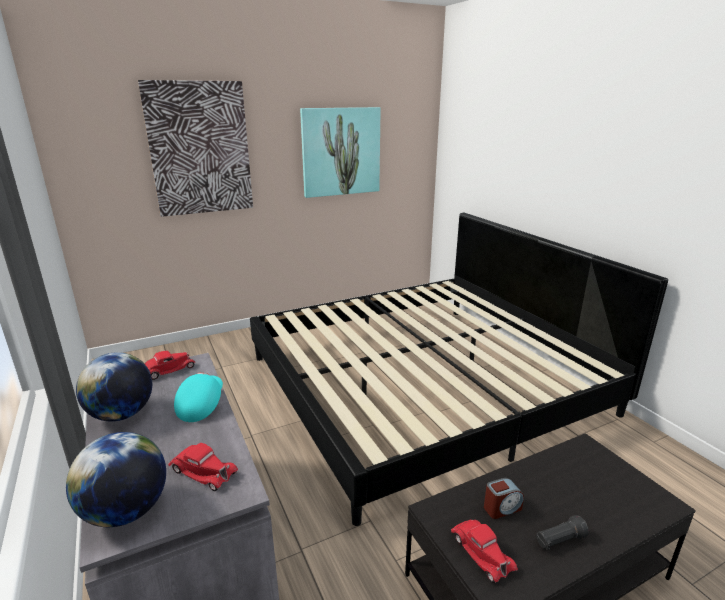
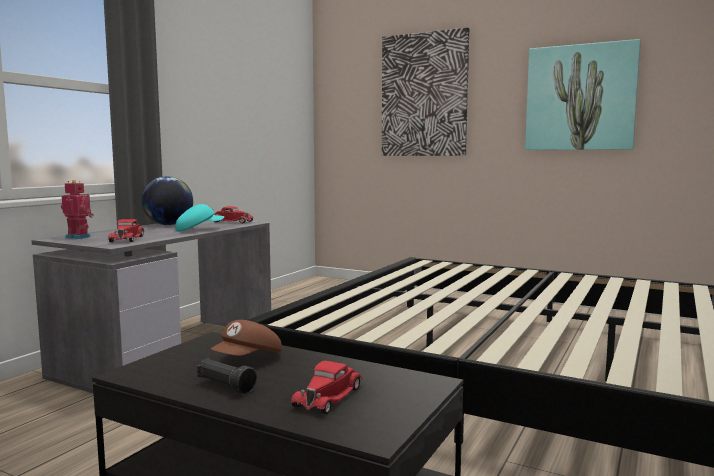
camera: 55 degrees right, 15 degrees down
(126, 511) = (79, 237): globe -> toy robot
(481, 552) = (176, 360): red toy car -> red toy car (329, 396)
(502, 508) = (248, 359): alarm clock -> brown cap

